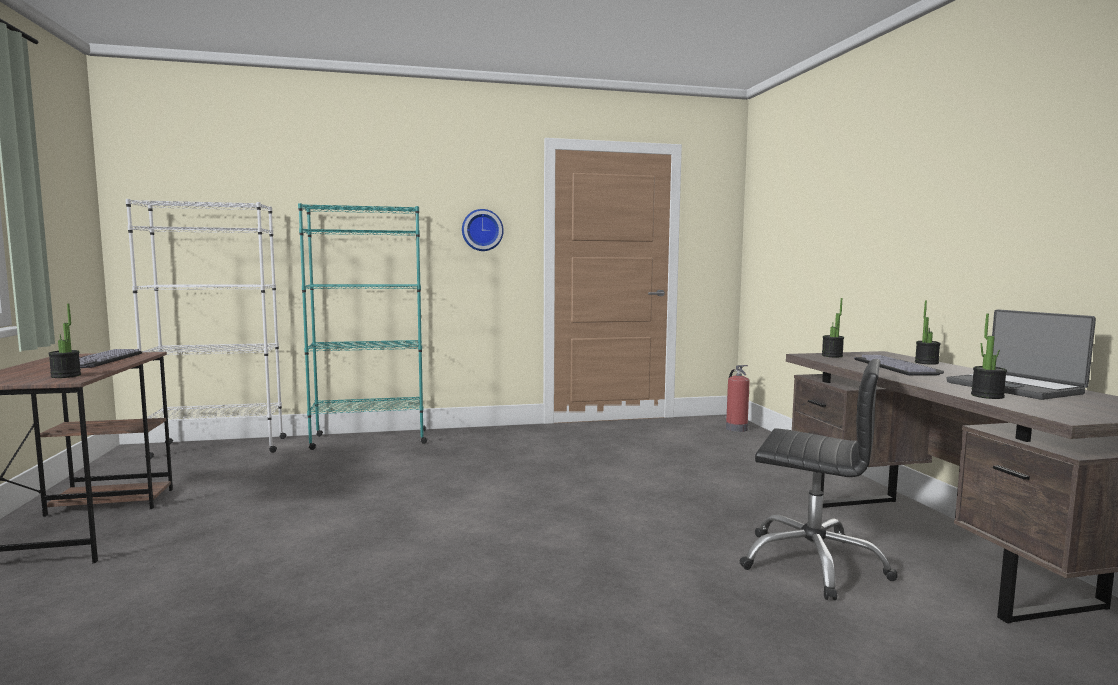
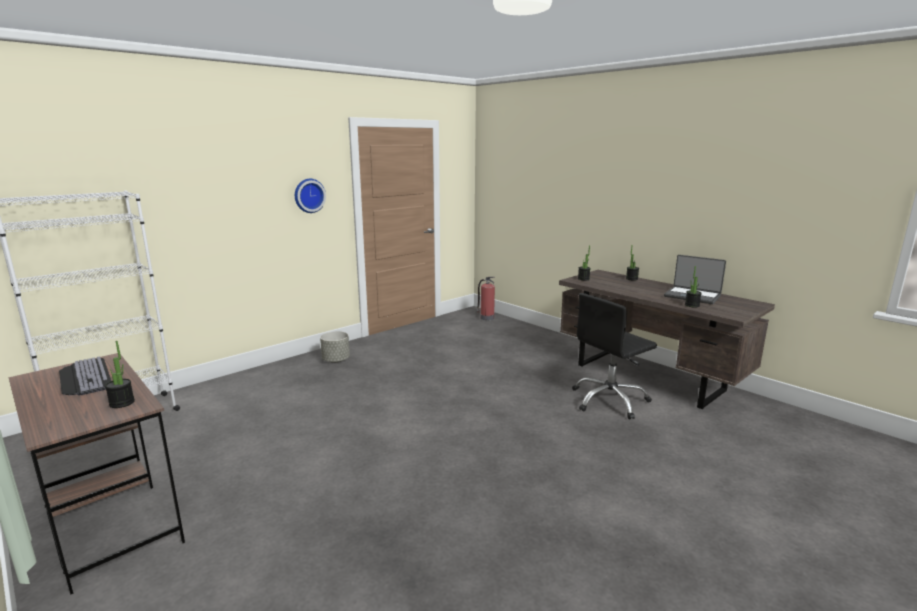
camera: 30 degrees left, 10 degrees up
(369, 439) = (246, 379): turquoise bookcase -> none
(482, 439) = (336, 360): none -> grey planter
(812, 563) = (609, 400): black office chair -> black office chair turned 150 degrees clockwise
(900, 367) = (627, 285): keyboard -> none

